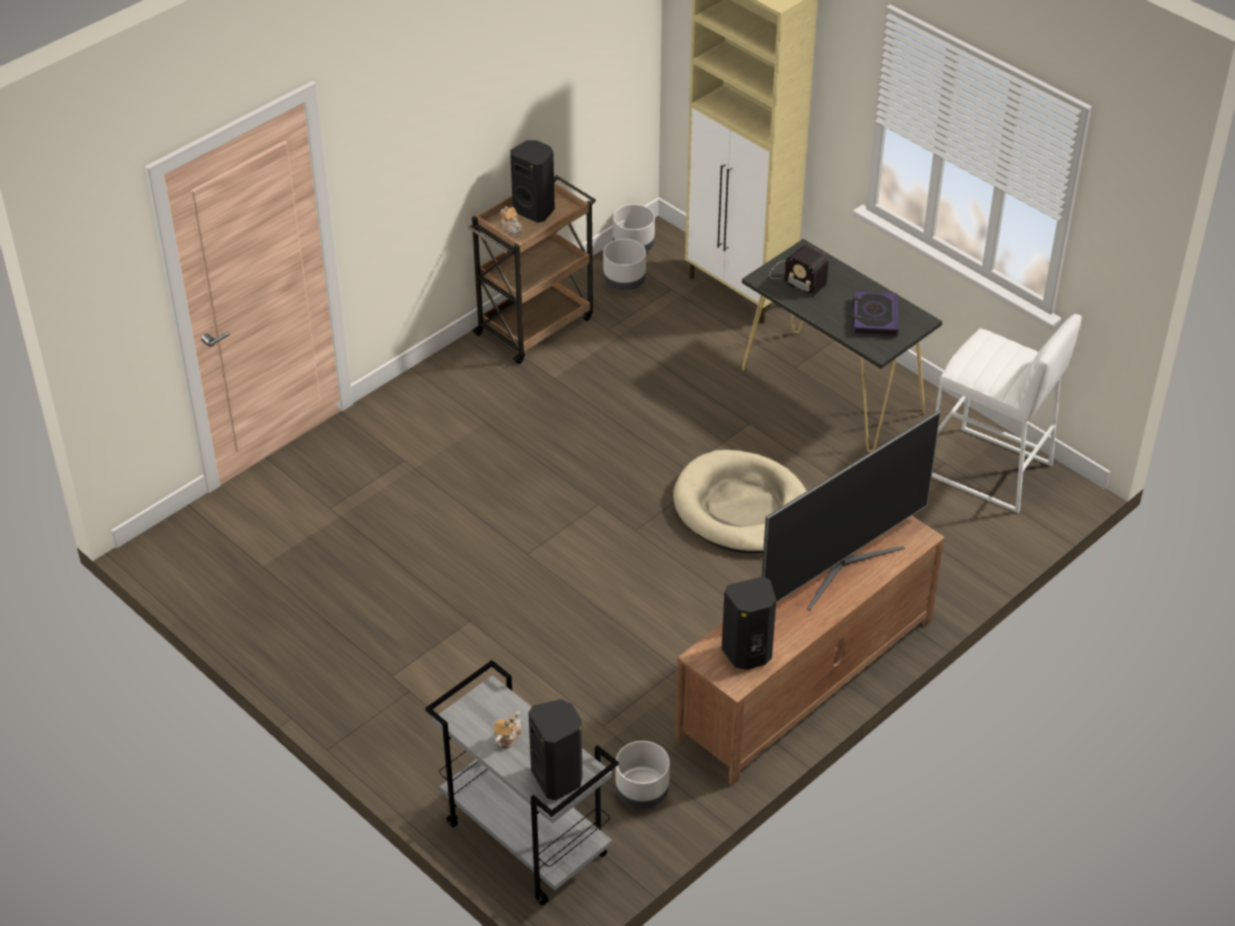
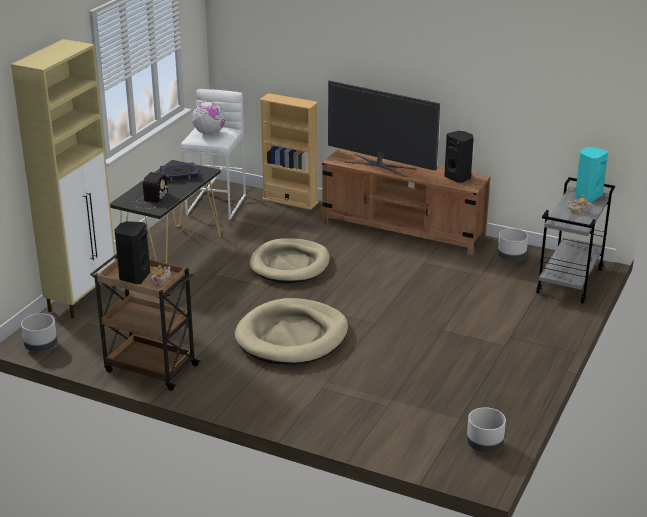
camera: 110 degrees left, 15 degrees down
(538, 462) = (292, 337): none -> beige dog bed
(558, 778) = (587, 196): black speaker -> turquoise speaker
(624, 282) = (85, 342): grey planter -> grey planter (484, 445)
(975, 563) = (290, 201): none -> beige bookcase
(992, 354) = (209, 133): none -> globe

